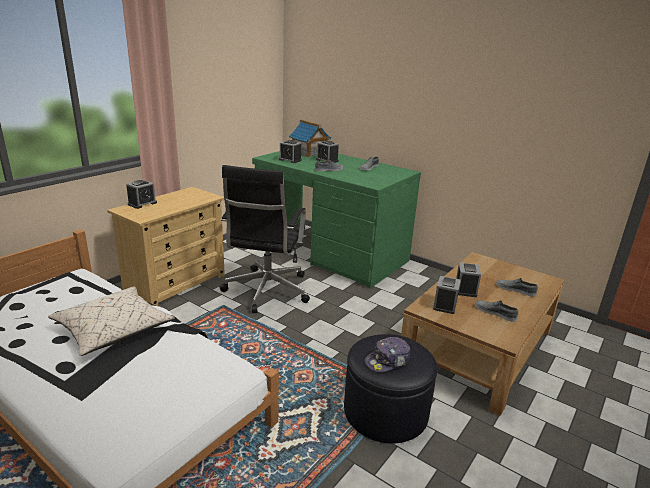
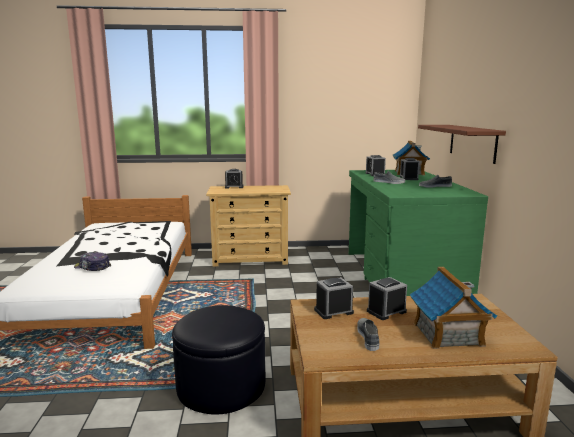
camera: 50 degrees right, 10 degrees down
(113, 330) = (127, 247): beige pillow -> none
(266, 291) = (296, 282): black office chair -> none
(387, 361) = (206, 321): cap -> cap (92, 267)
(389, 125) = (472, 142): none -> brown shelf
(515, 290) = (447, 334): grey shoe -> toy house

